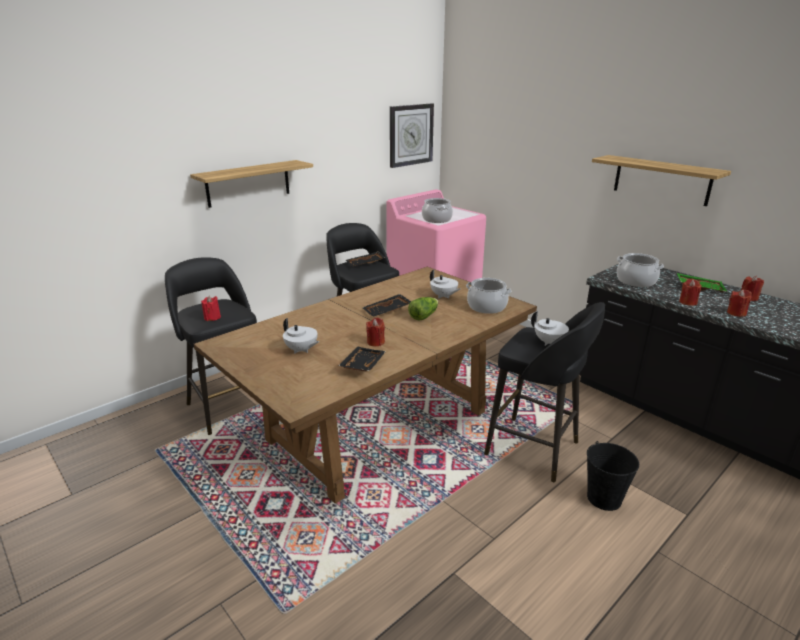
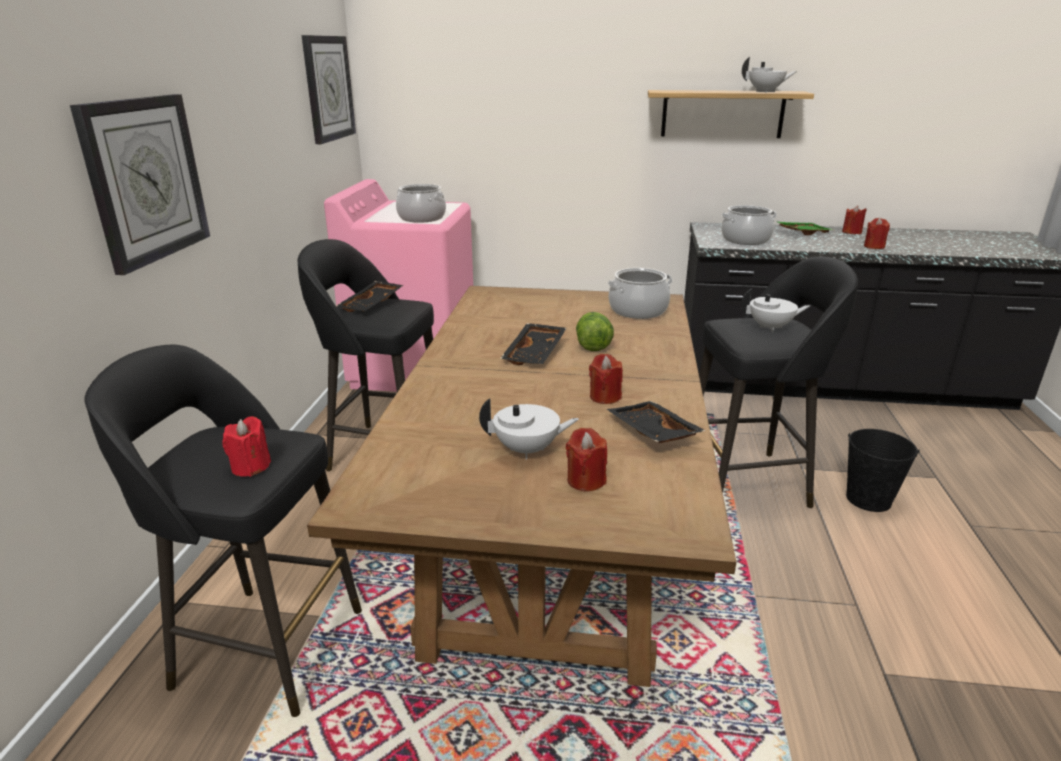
camera: 40 degrees left, 0 degrees up
(248, 183) = (145, 180): shelf -> wall clock
(443, 296) = (566, 314): white teapot -> white teapot (765, 91)
(688, 302) = (824, 247): red candle -> red candle (585, 480)

